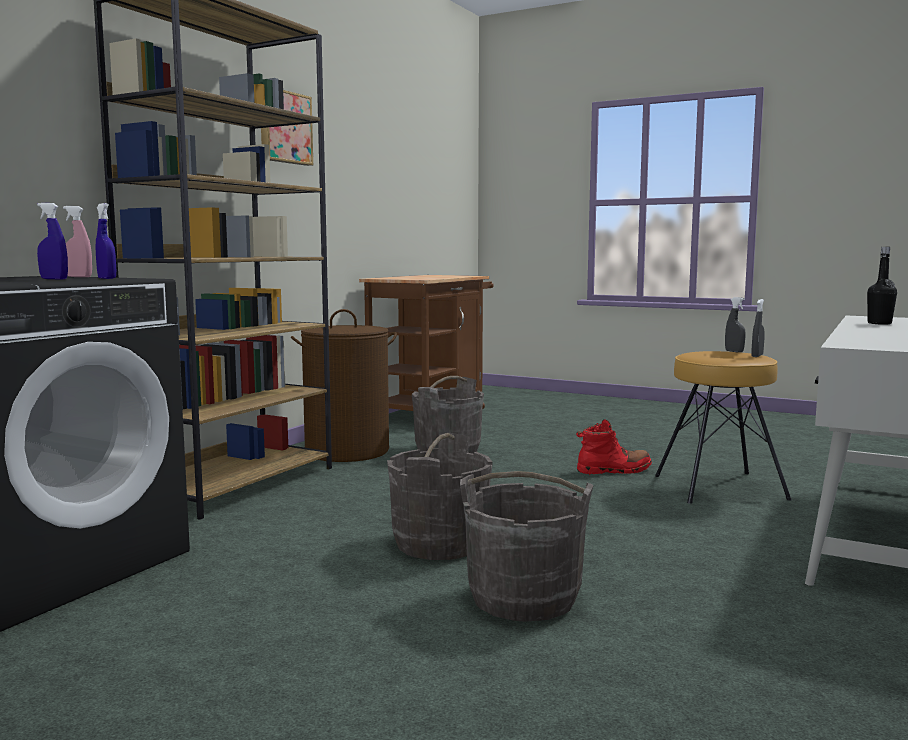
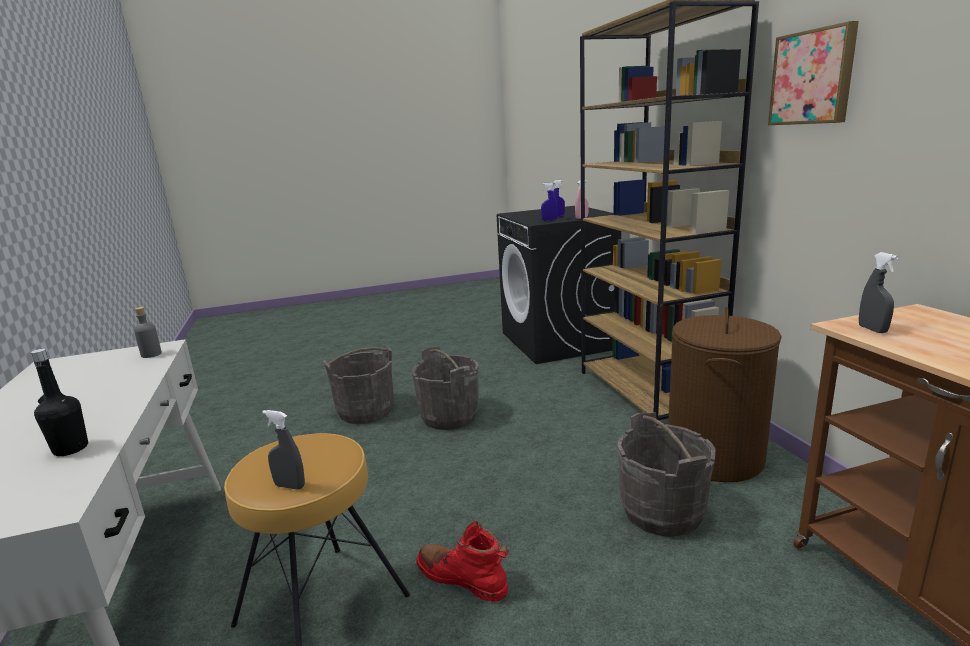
camera: 135 degrees right, 10 degrees up
(614, 470) = (462, 579): red boot -> red boot turned 90 degrees clockwise
(757, 356) = (251, 475): grey spray bottle -> grey spray bottle (872, 329)
(859, 343) = (151, 354): none -> grey bottle

